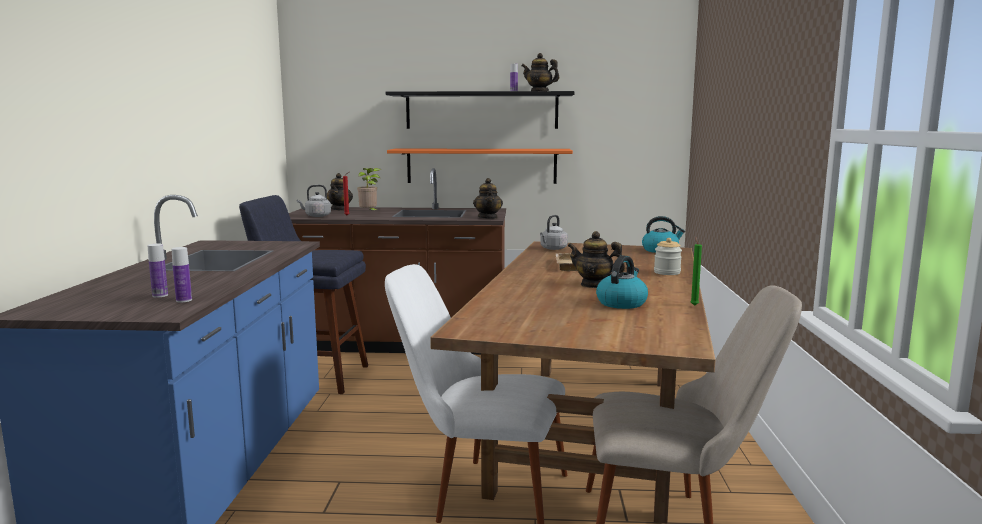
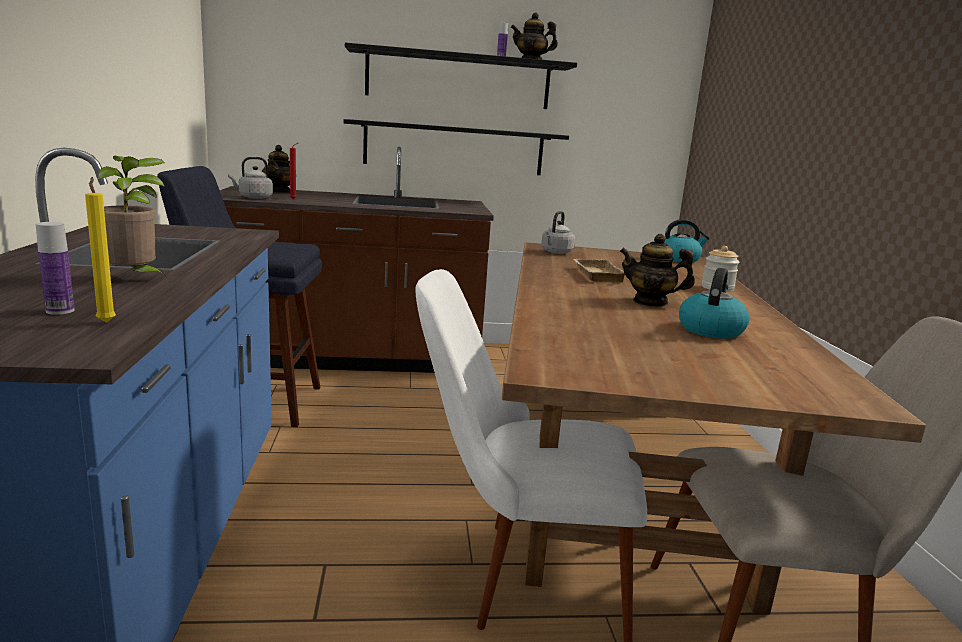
camera: 10 degrees left, 5 degrees up
(184, 300) = (106, 321): bottle -> yellow candle
(369, 213) = (320, 198): potted plant -> potted plant (135, 279)
(481, 166) = (454, 148): orange shelf -> black shelf
(488, 217) = (472, 211): teapot -> none
(694, 305) = (799, 335): green candle -> none

